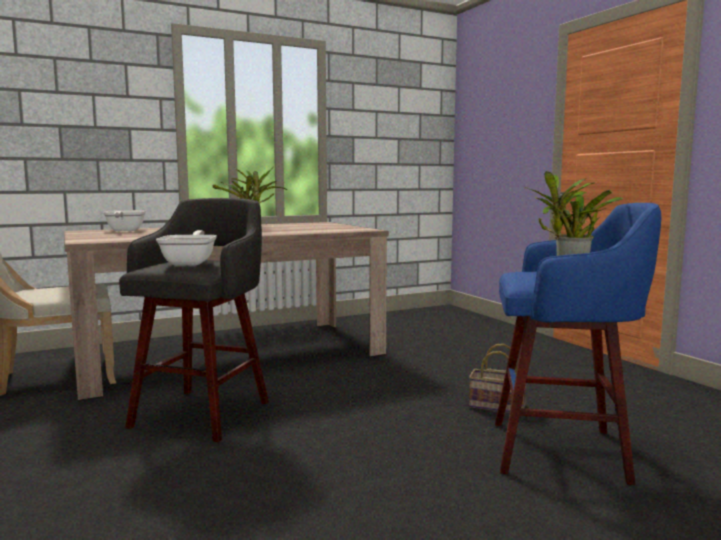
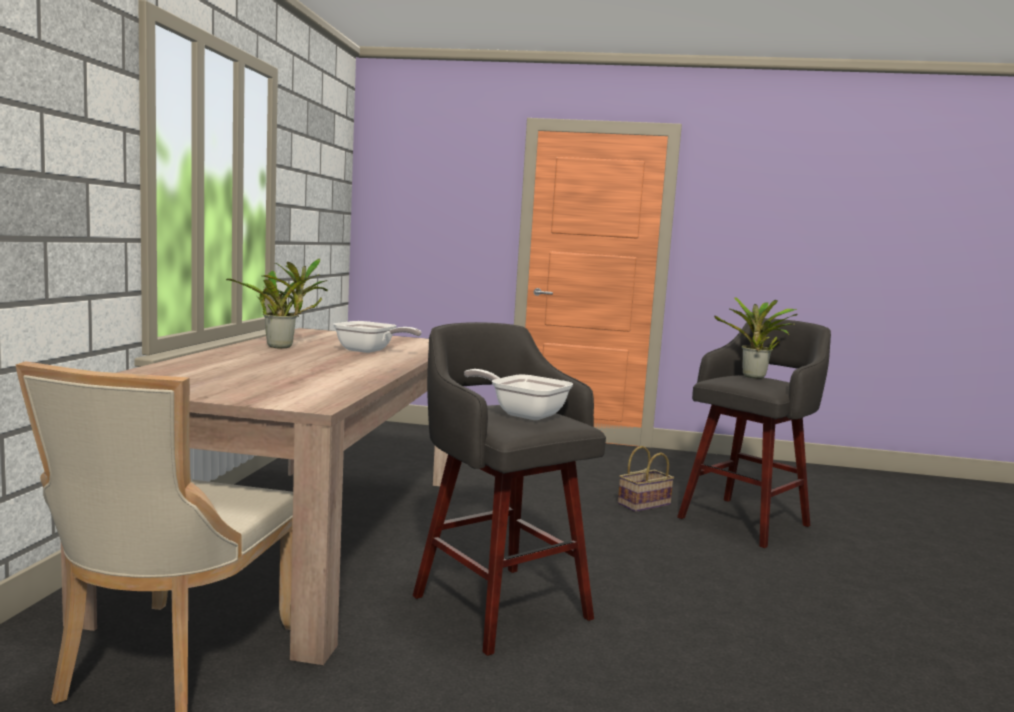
camera: 55 degrees left, 0 degrees up
(124, 230) = (176, 375): frying pan -> frying pan (370, 351)
(563, 451) = (746, 520): blue stool -> grey stool

